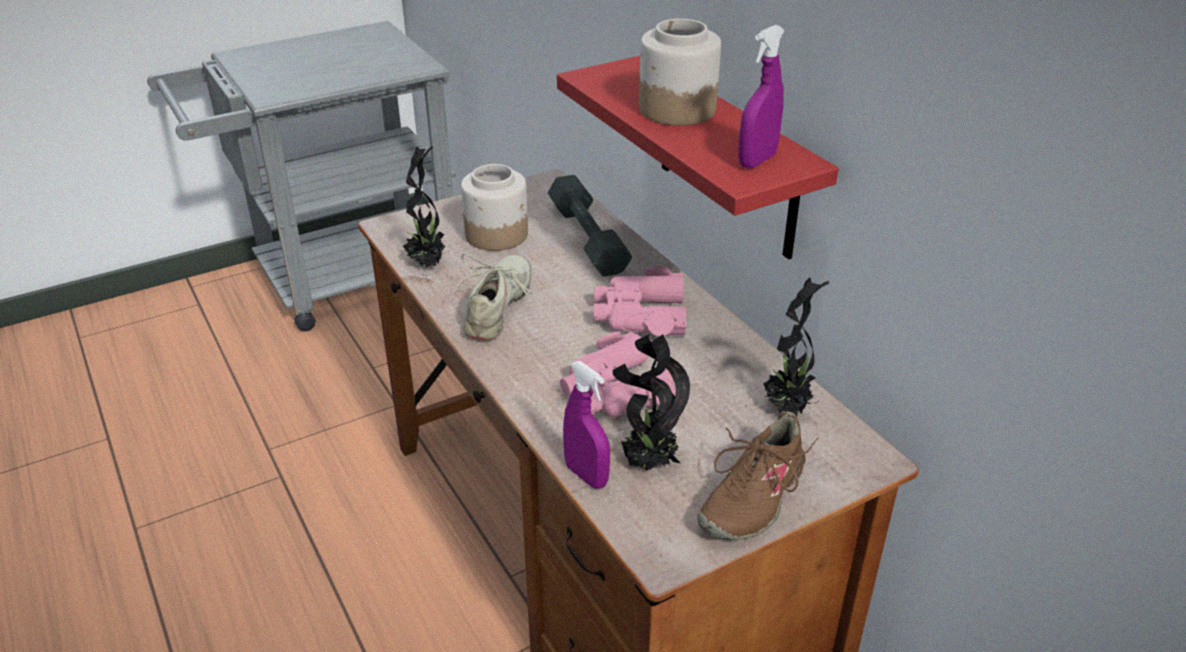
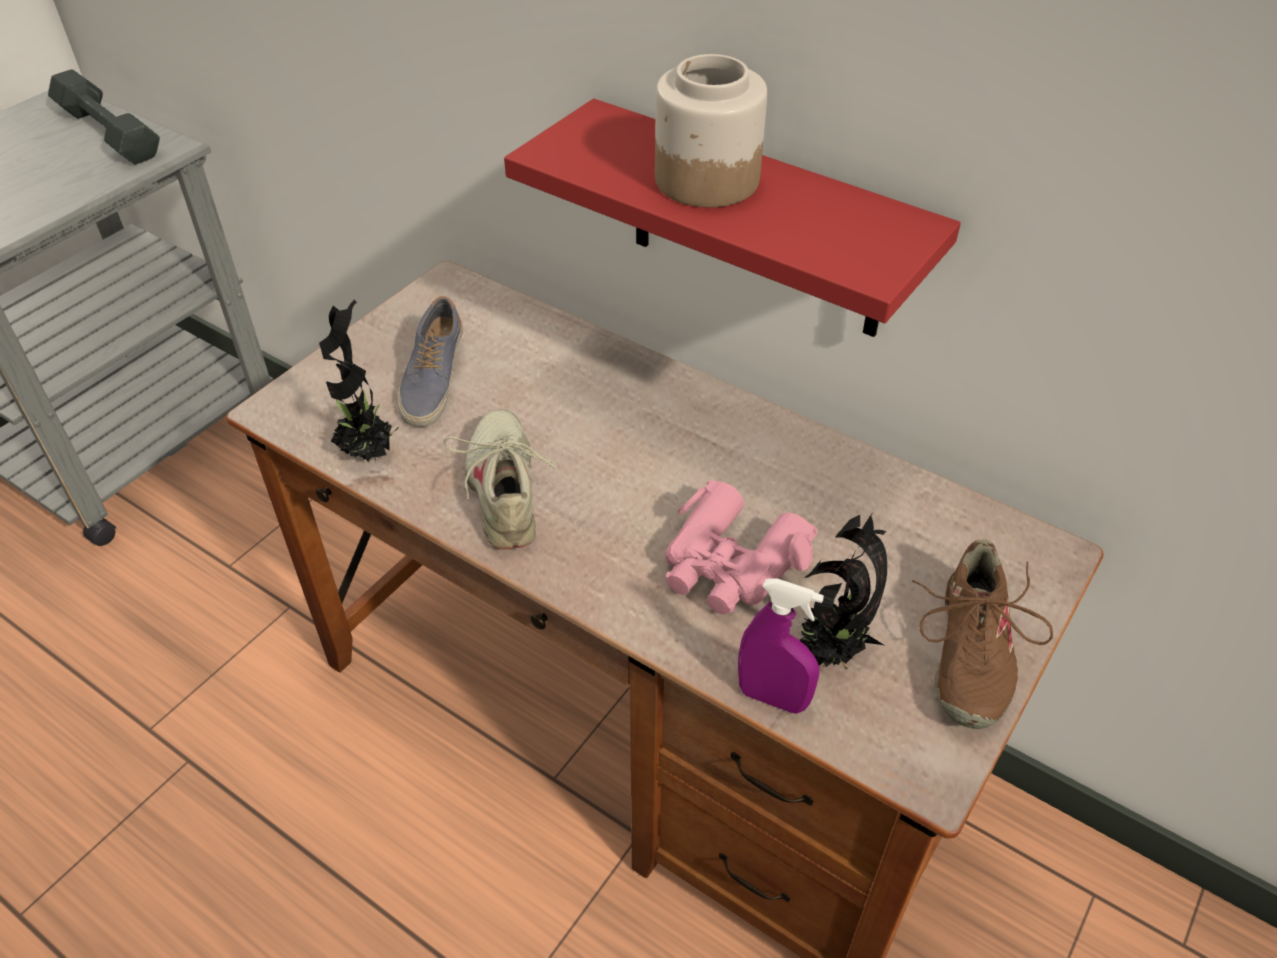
camera: 25 degrees left, 10 degrees up
(497, 234) = (432, 381): jar -> shoe
(588, 237) = (550, 351): grey dumbbell -> grey dumbbell (109, 132)
(640, 315) = (685, 446): pink binoculars -> none
(757, 161) = (866, 237): purple spray bottle -> none
(787, 409) = (928, 520): potted plant -> none

